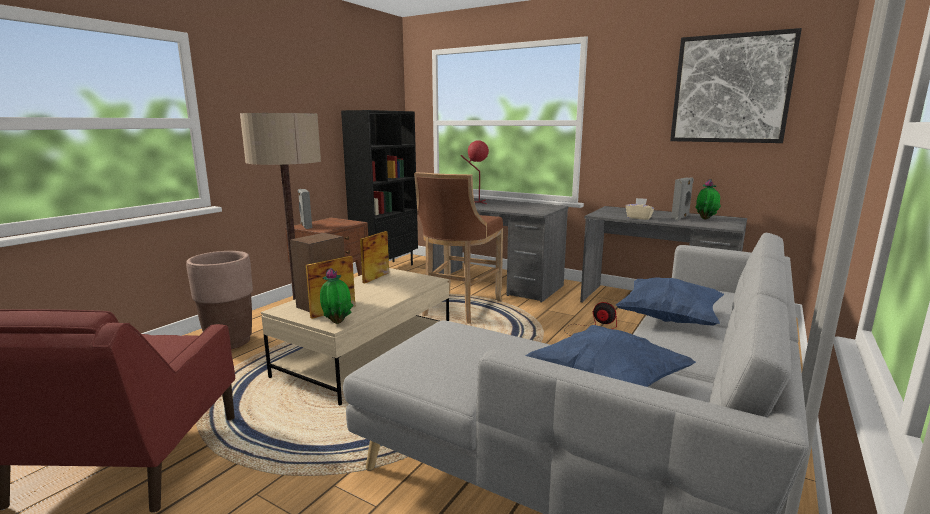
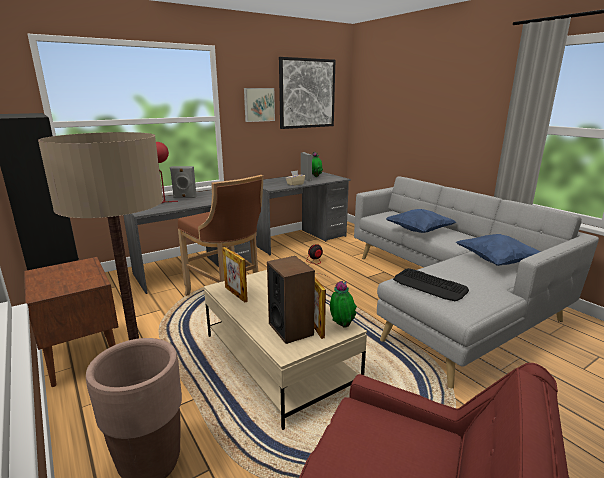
camera: 65 degrees left, 5 degrees up
(305, 226) = (50, 290): grey speaker -> grey speaker (184, 197)
(444, 339) = (429, 285): none -> keyboard
(639, 106) = (258, 104): none -> picture

